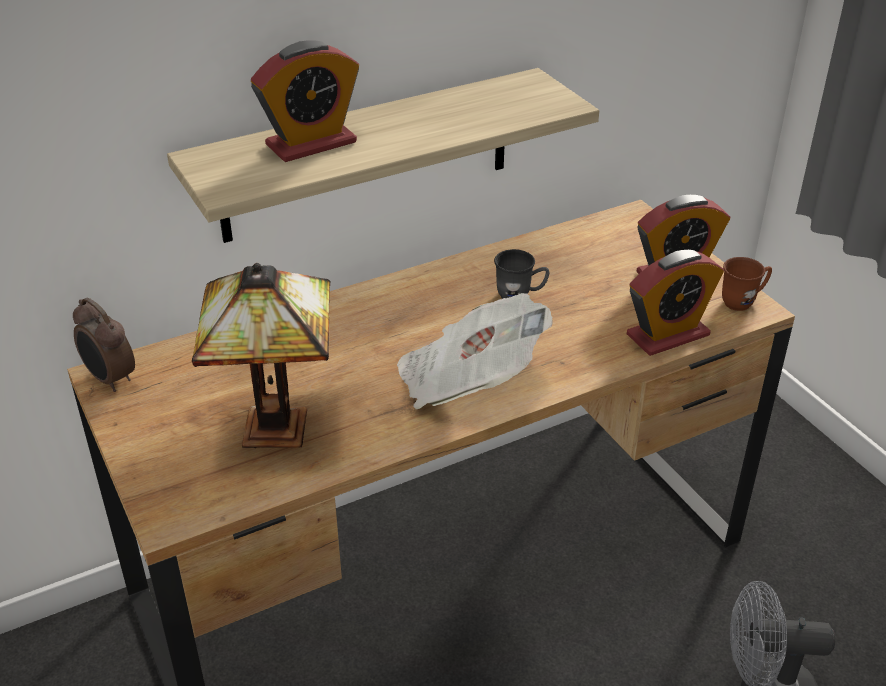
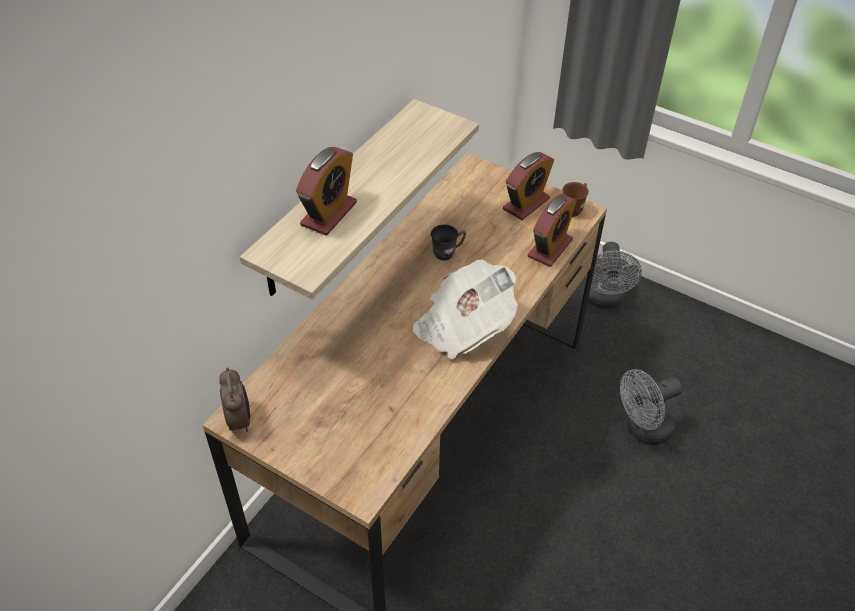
camera: 30 degrees left, 10 degrees up
(110, 379) = (240, 420): alarm clock -> alarm clock turned 120 degrees counterclockwise
(281, 425) = (377, 404): table lamp -> none
(813, 503) = (604, 300): none -> grey fan

